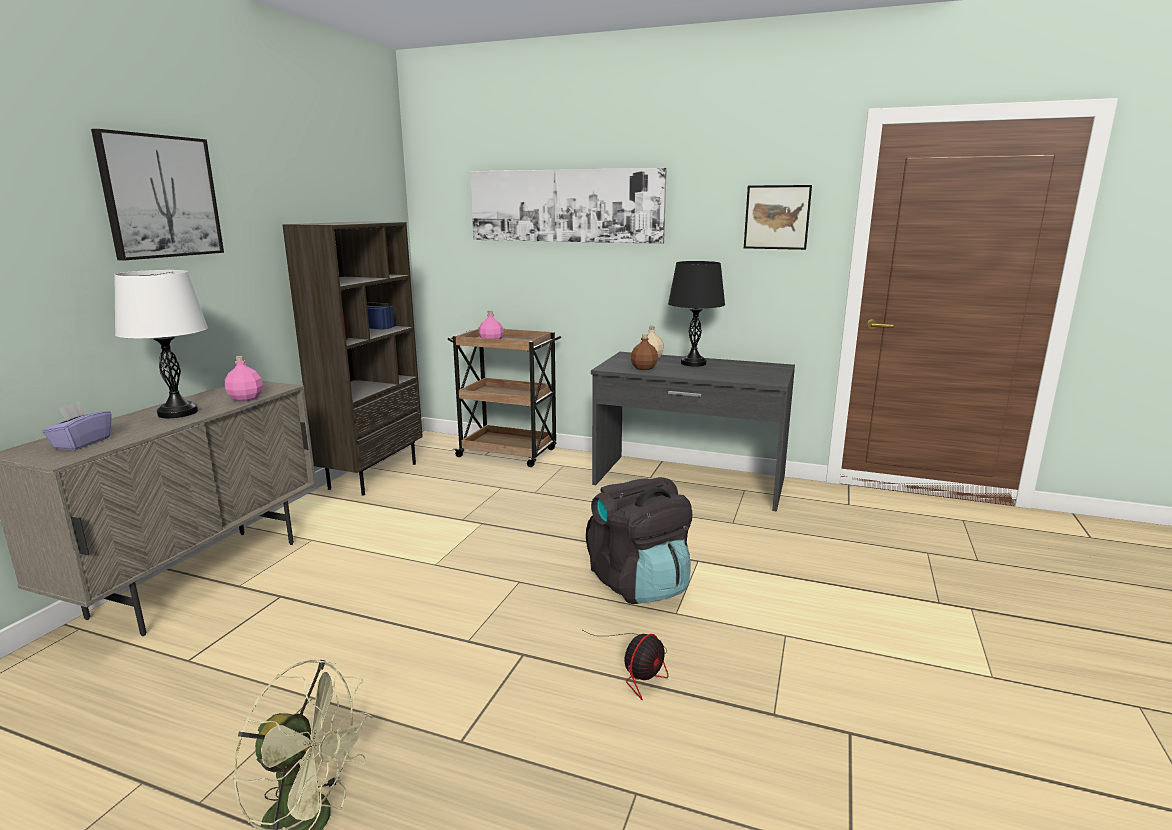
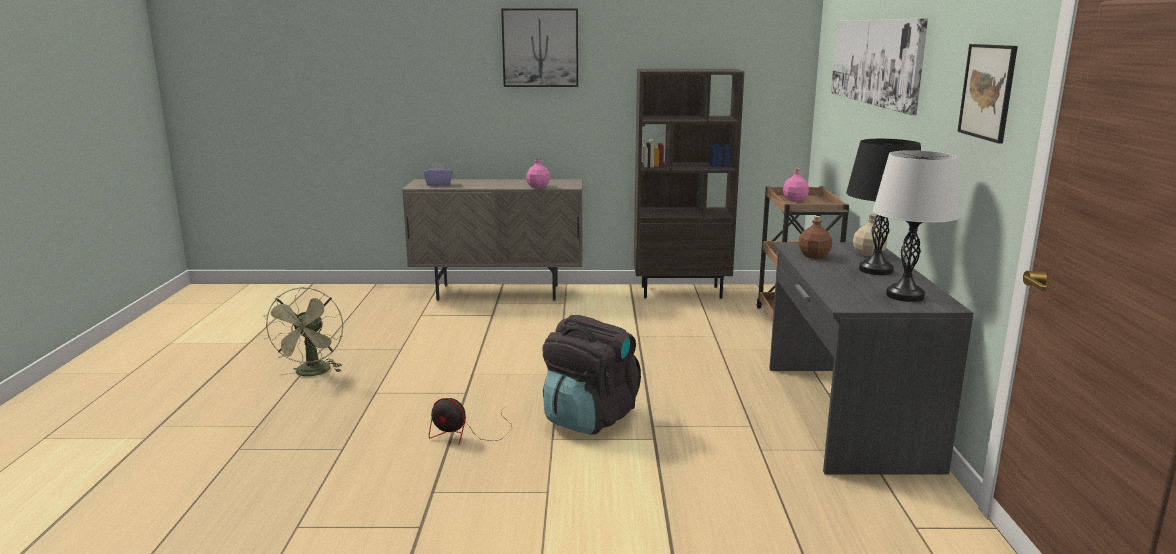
camera: 70 degrees right, 0 degrees up
(178, 413) = (499, 184): white table lamp -> white table lamp (905, 296)

